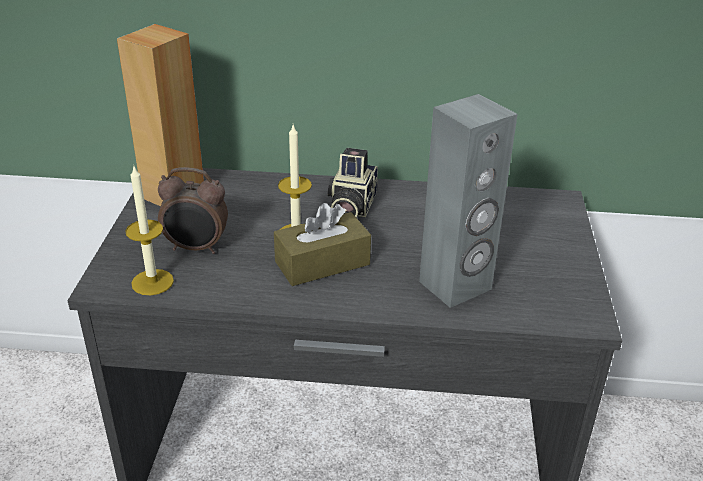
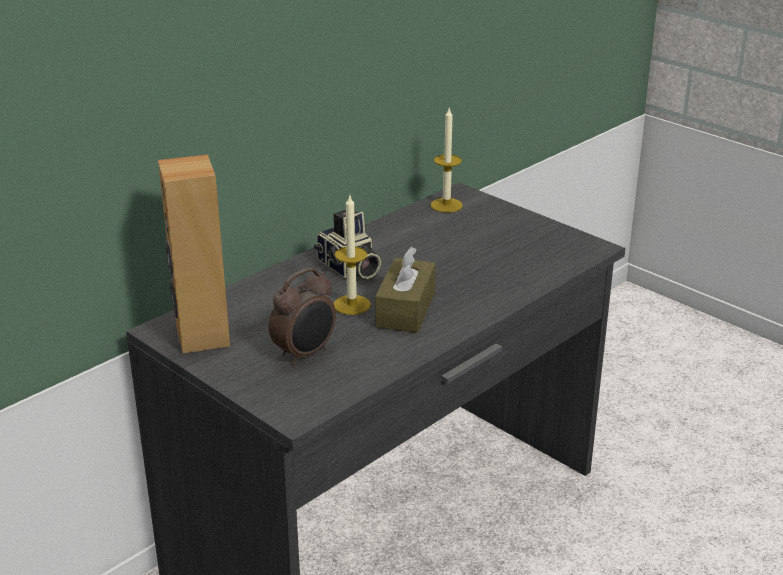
camera: 50 degrees left, 5 degrees down
(152, 282) = (325, 390): candle -> candle (446, 205)
(455, 286) = (503, 273): grey speaker -> none

